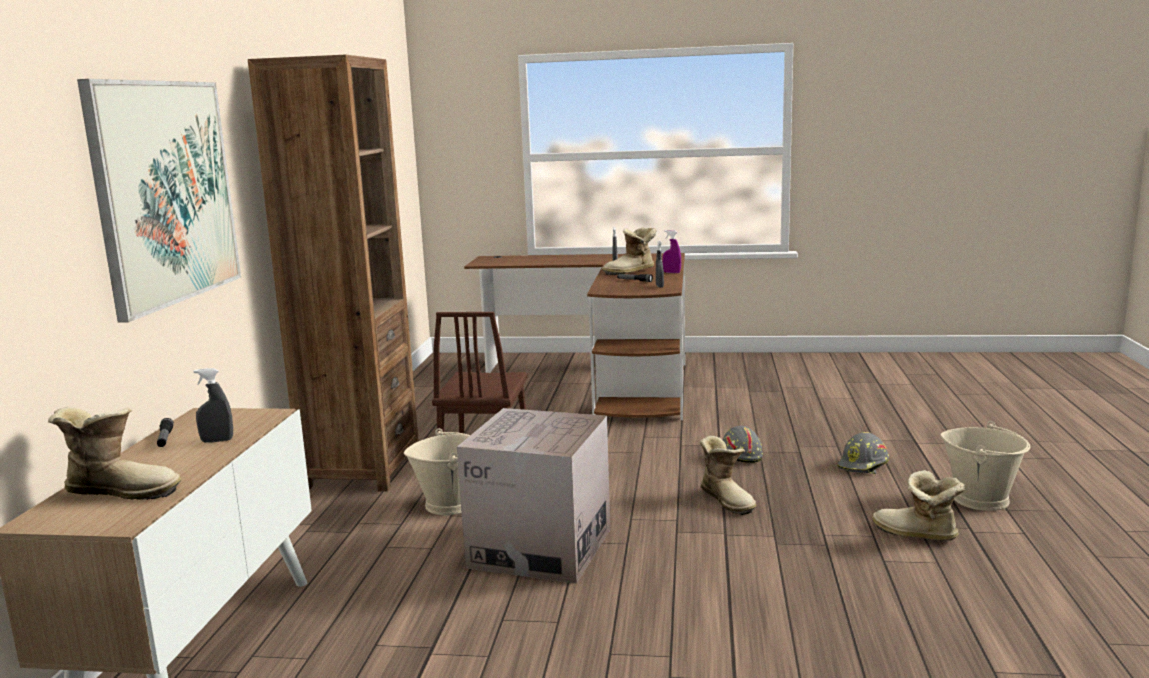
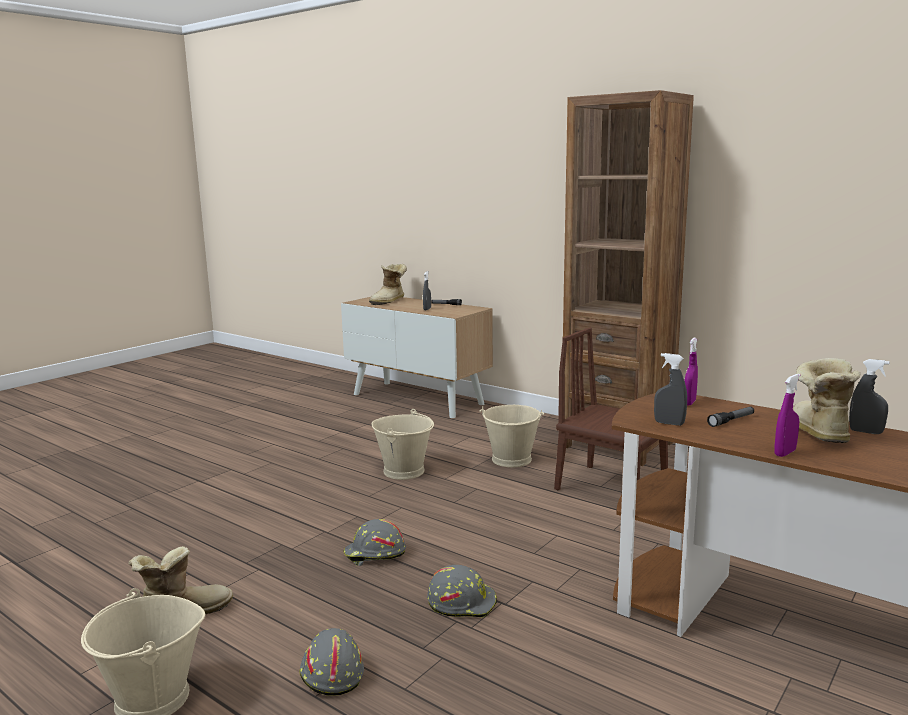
camera: 120 degrees right, 0 degrees up
(165, 192) = (509, 188): picture -> none
(540, 548) = (404, 471): cardboard box -> beige bucket
(611, 288) = (689, 403): none -> purple spray bottle
(727, 500) = (374, 554): boot -> grey hard hat

